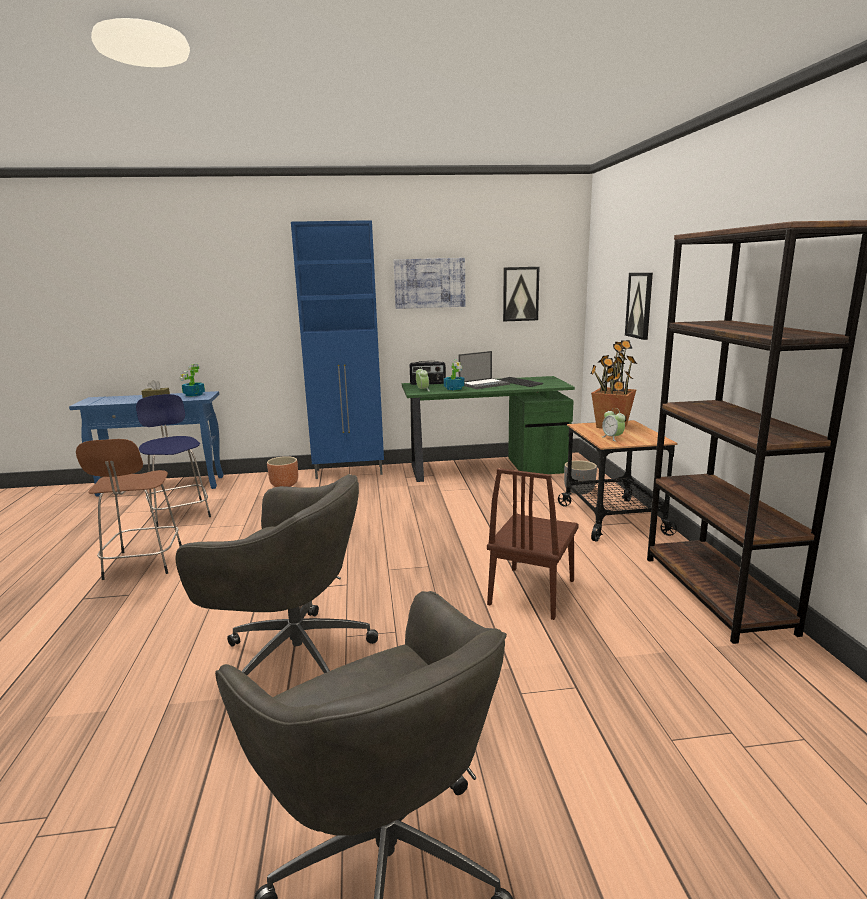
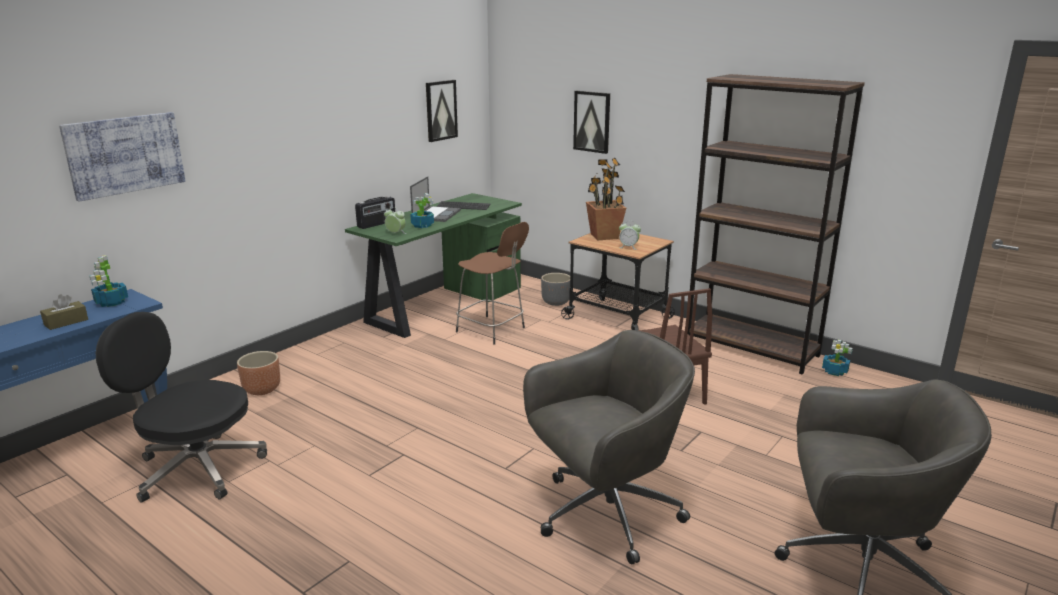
camera: 45 degrees left, 5 degrees up
(143, 564) = (289, 531): brown stool -> brown stool (492, 330)
(180, 513) = (196, 468): blue stool -> black office chair
(350, 472) = (311, 350): blue cabinet -> none
(429, 283) = (362, 106): picture -> picture (125, 154)
(791, 660) = (835, 371): none -> potted plant

